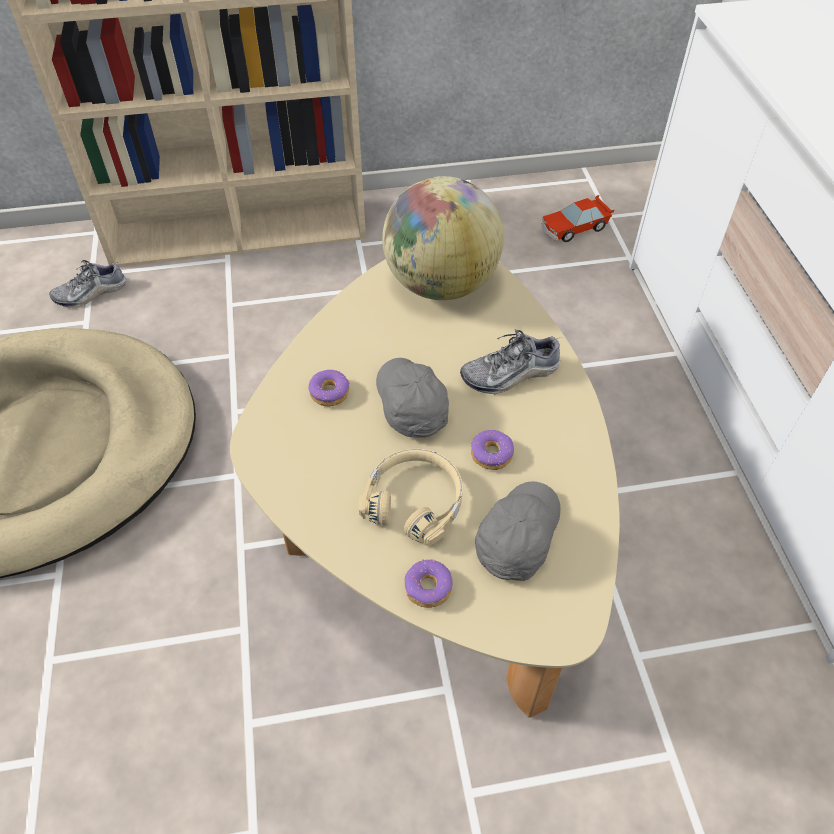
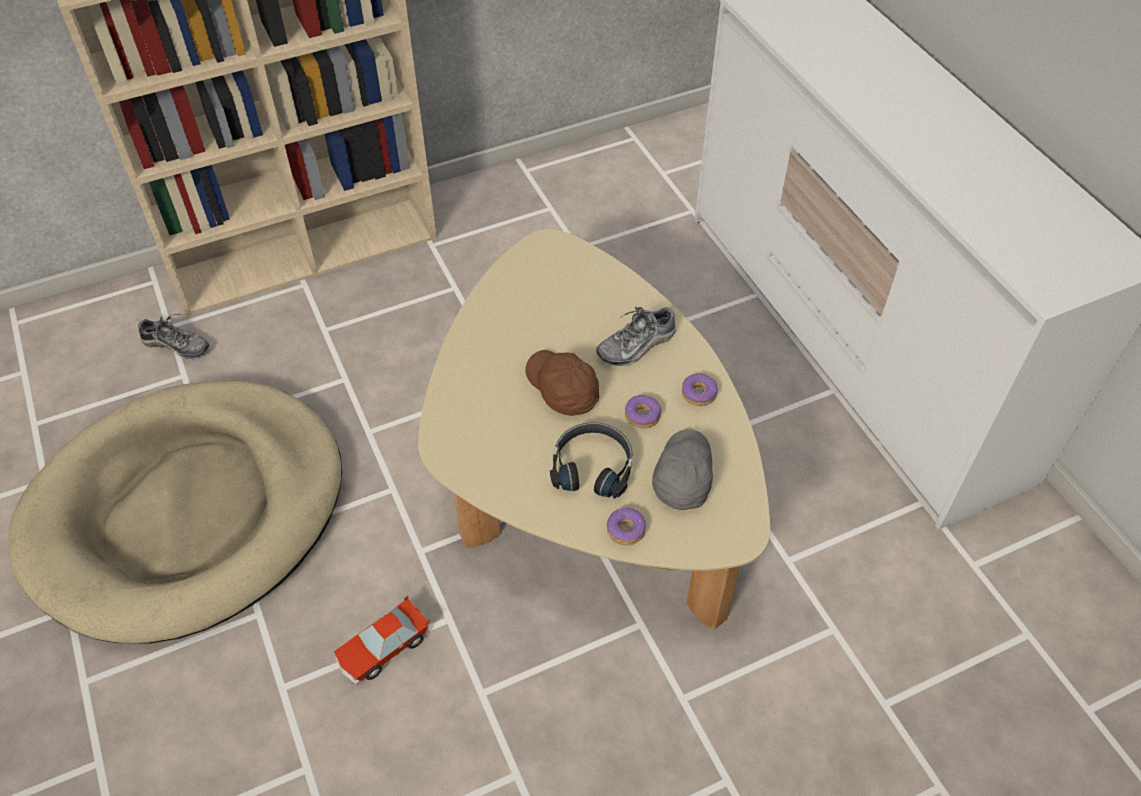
camera: 15 degrees left, 0 degrees up
(91, 293) = (176, 345): shoe -> shoe turned 120 degrees counterclockwise
(330, 393) = (489, 393): donut -> donut (699, 394)
(410, 405) = (561, 389): grey cap -> brown cap
(415, 501) = (592, 466): beige headphones -> black headphones
(441, 284) = (552, 277): globe -> none
(574, 228) = (634, 191): toy car -> toy car (383, 648)

